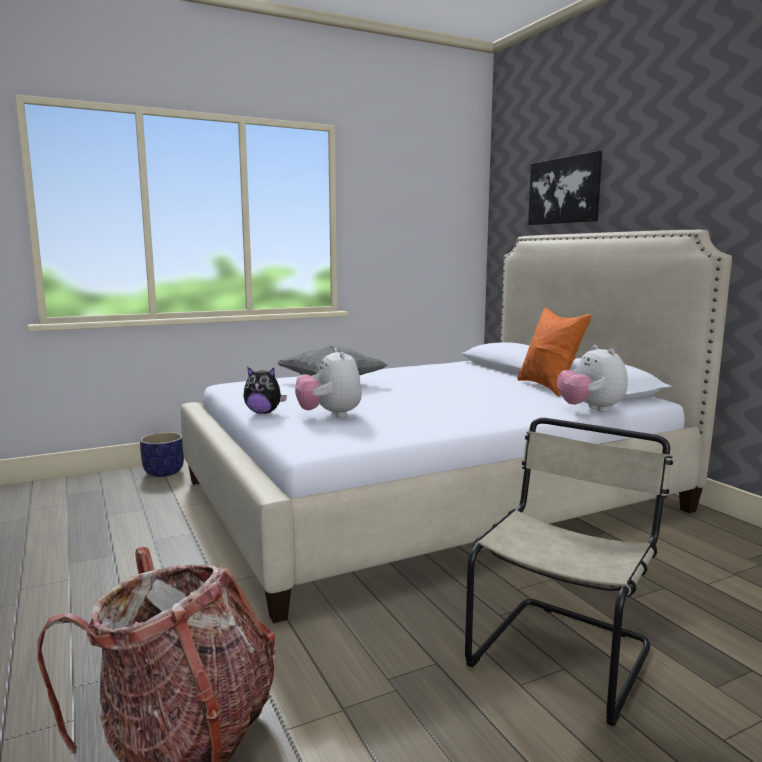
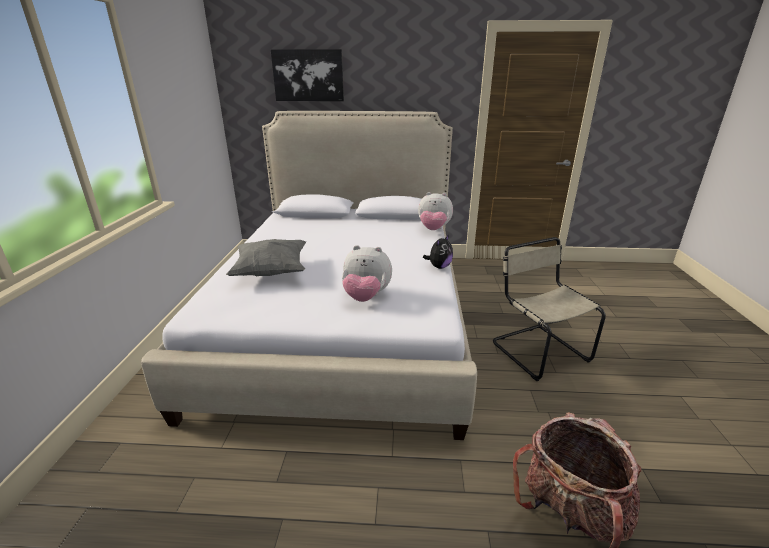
camera: 60 degrees left, 15 degrees up
(164, 472) = (111, 442): planter -> none
(264, 413) = (325, 320): plush toy -> plush toy (439, 267)
(549, 387) = (377, 221): orange pillow -> none

